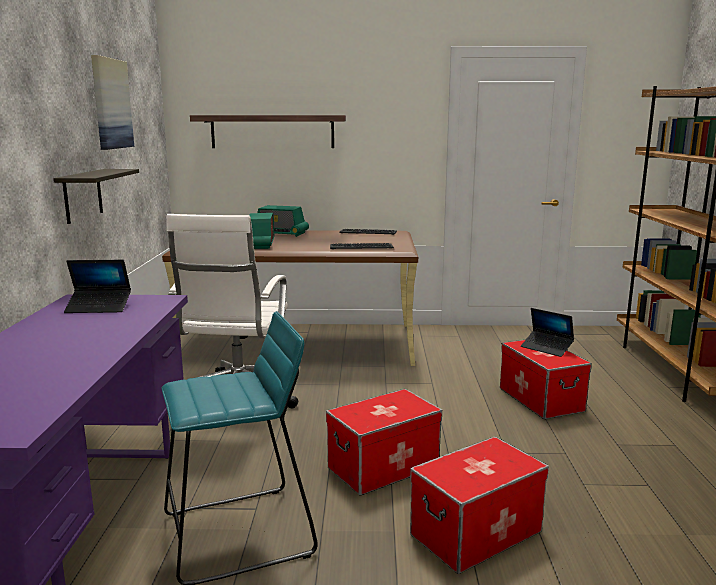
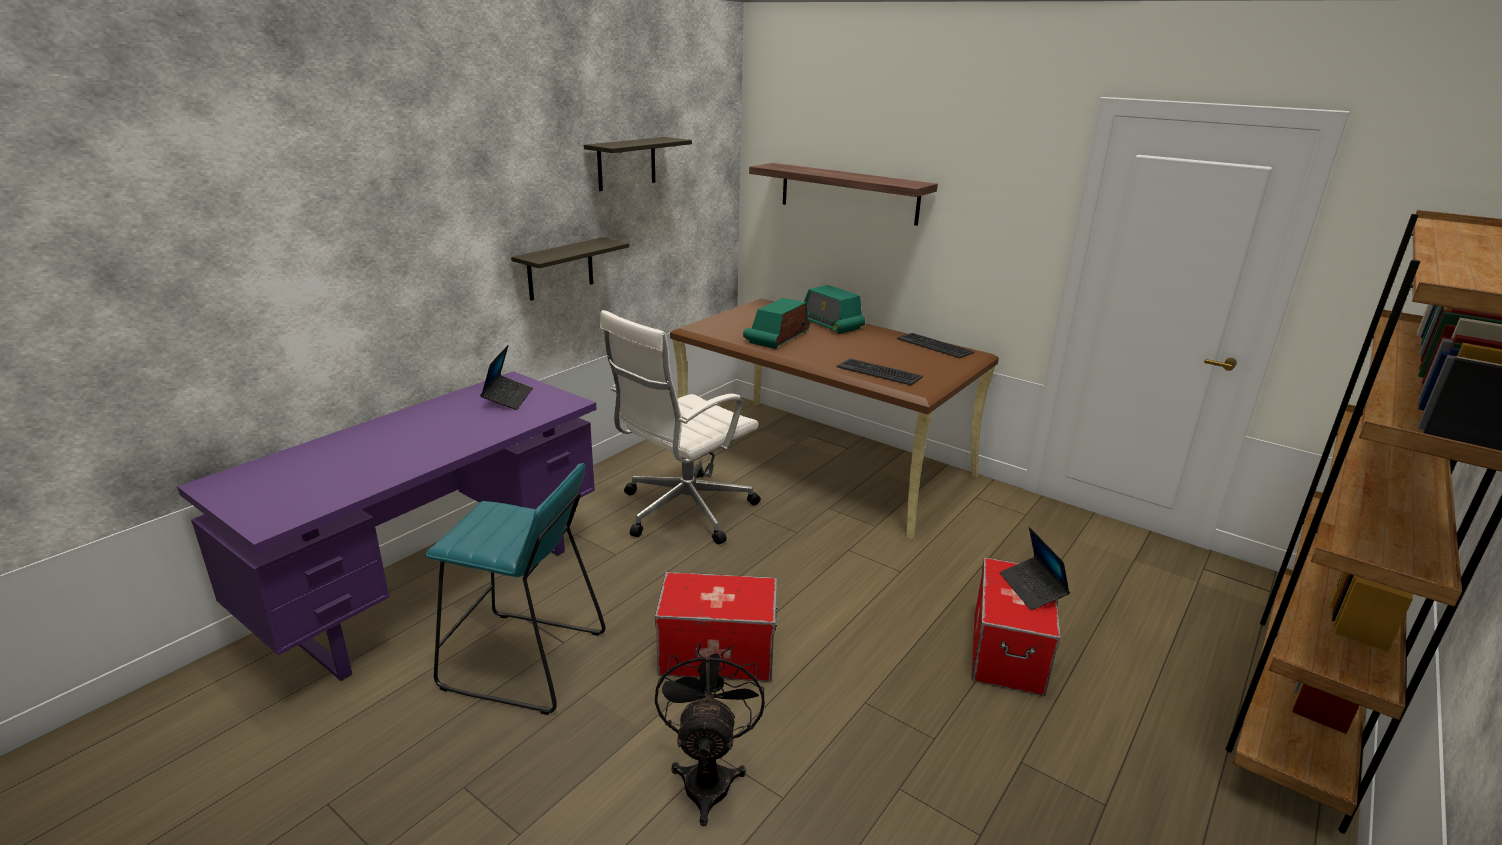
camera: 35 degrees right, 10 degrees up
(99, 307) = (508, 398): laptop -> laptop turned 120 degrees counterclockwise
(111, 104) = (626, 163): picture -> shelf
(476, 533) = (708, 776): storage box -> black fan

